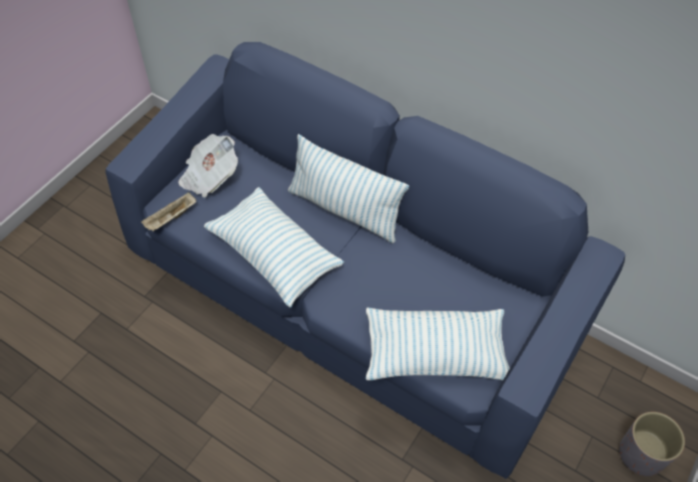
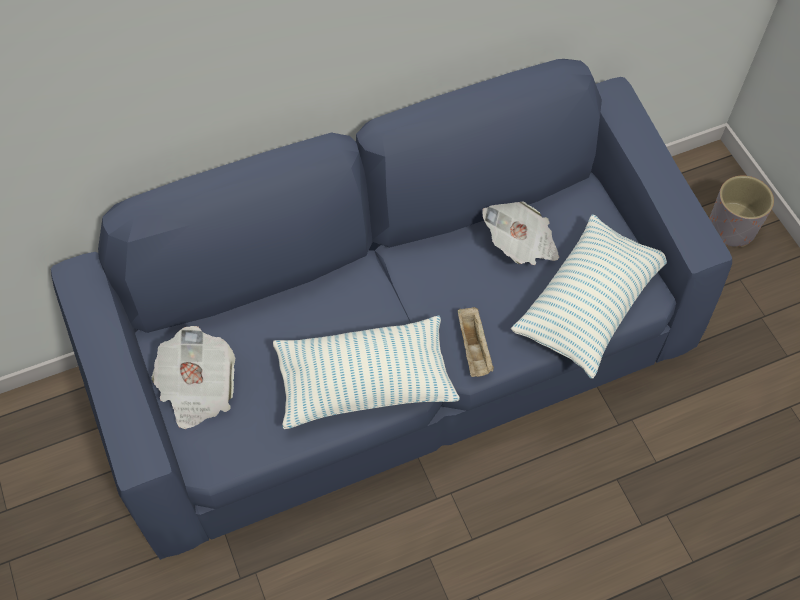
camera: 55 degrees left, 5 degrees up
(171, 218) = (229, 463): beige tray -> beige tray (474, 348)
(345, 210) = (356, 280): pillow -> none
(450, 285) = (520, 243): none -> newspaper

